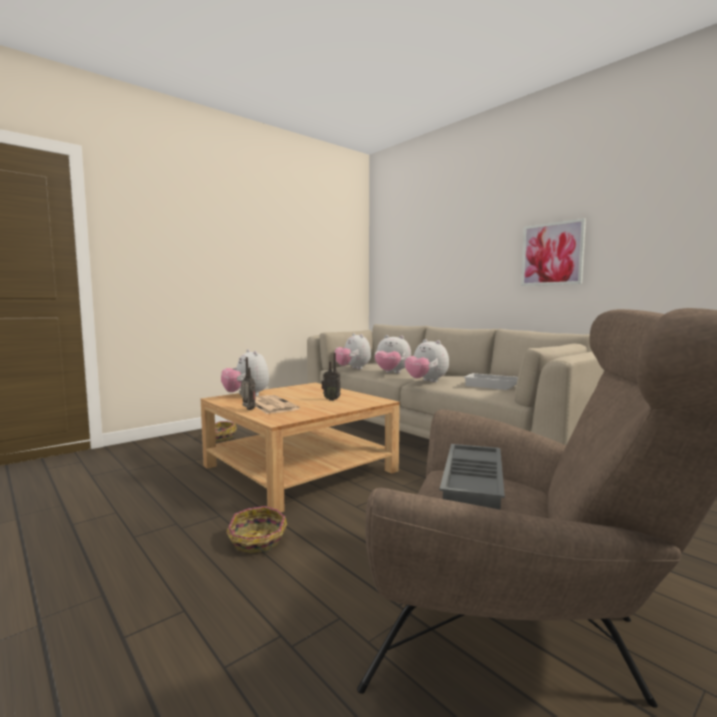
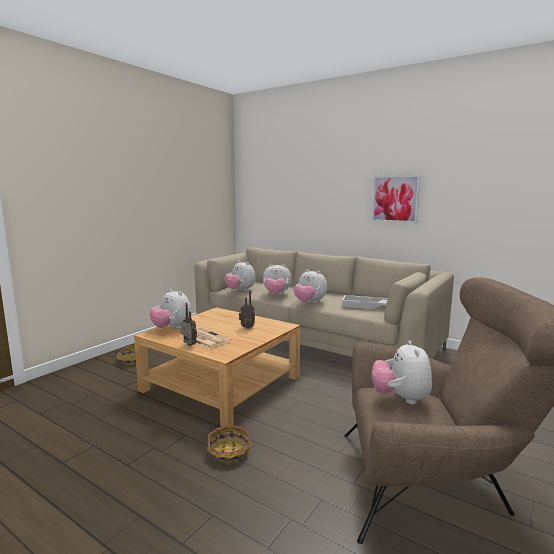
camera: 15 degrees left, 5 degrees up
(475, 484) = (401, 398): grey tray -> plush toy

